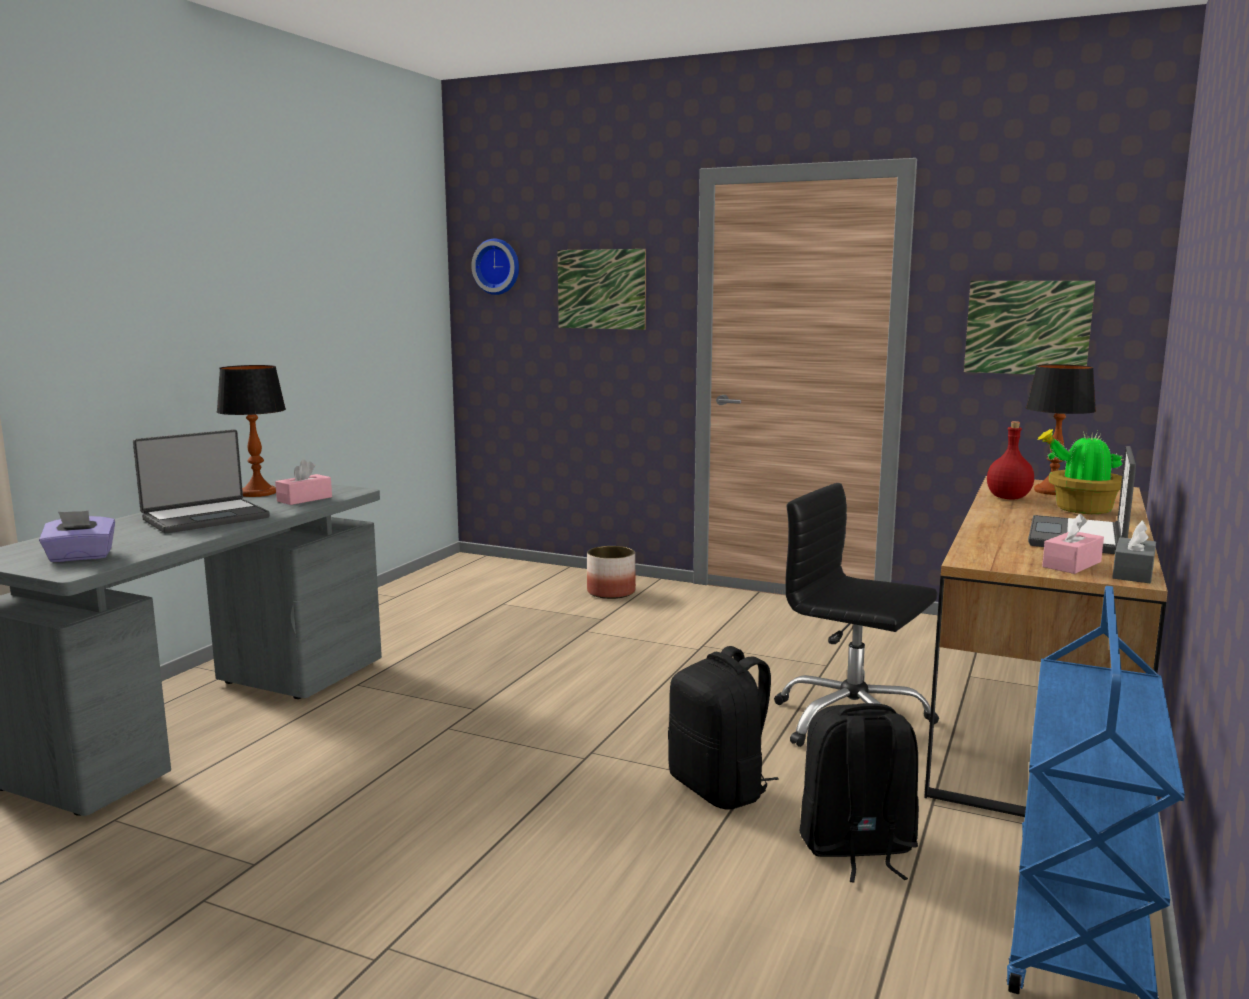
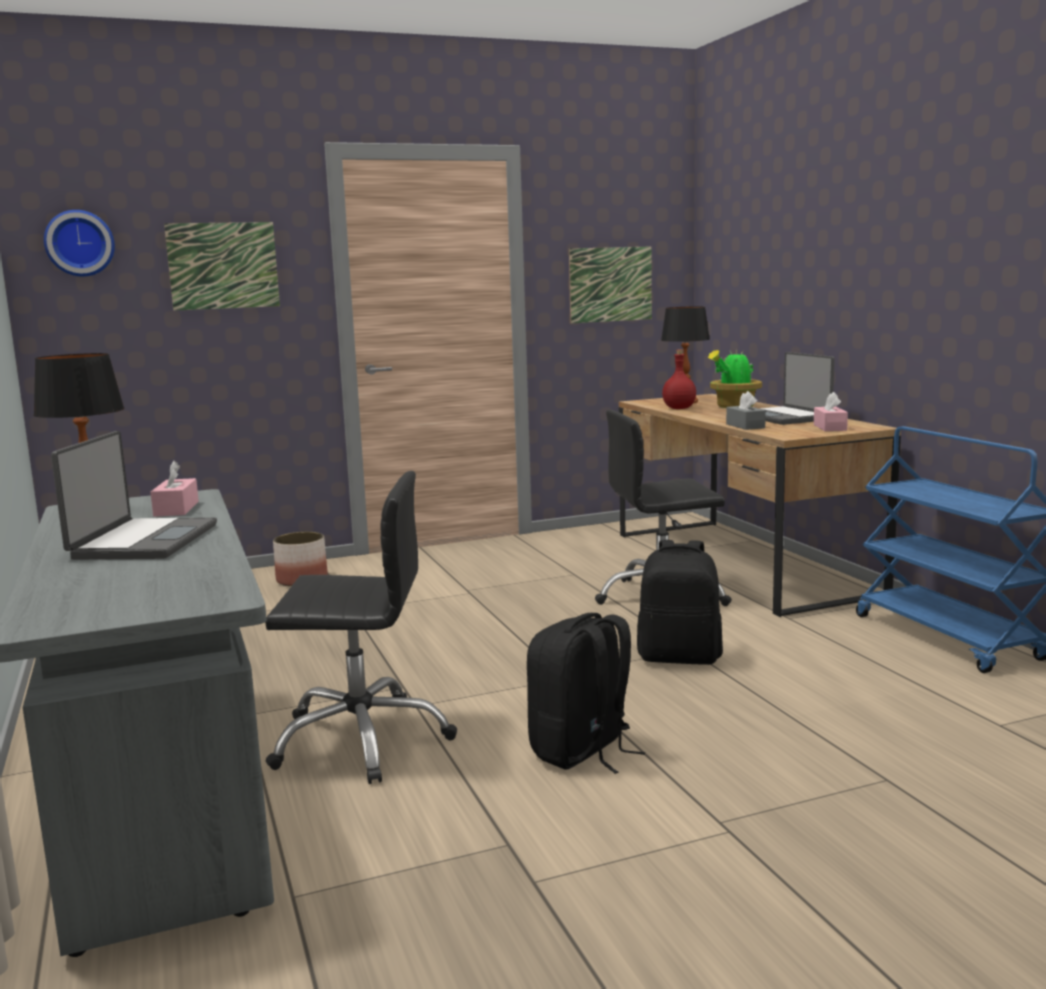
camera: 45 degrees left, 0 degrees up
(80, 557) = (168, 592): purple tissue box -> none
(365, 736) = (361, 739): none -> black office chair
(857, 848) = (807, 652): black backpack -> black backpack (582, 751)
(1133, 573) = (863, 425): grey tissue box -> grey tissue box (745, 426)

